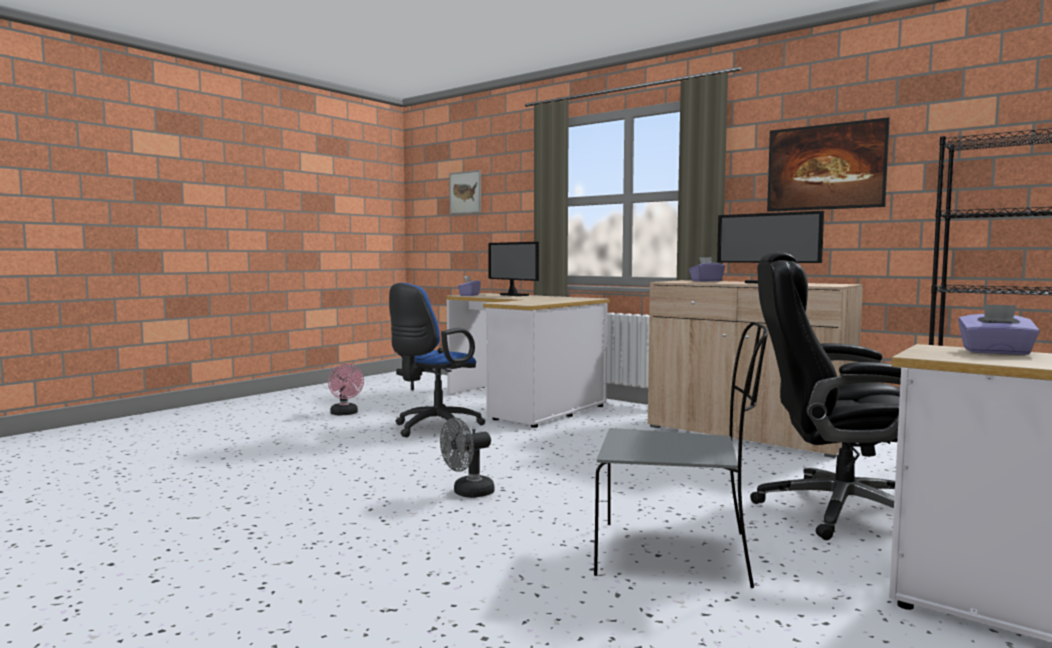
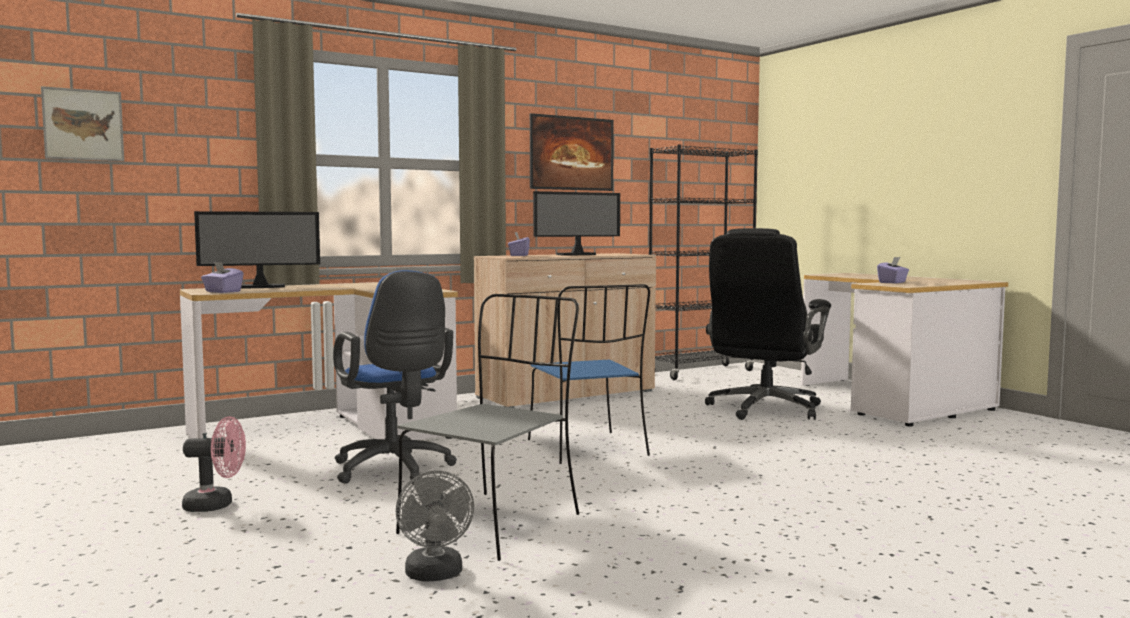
camera: 70 degrees left, 0 degrees up
(467, 493) = (668, 478): grey fan -> grey fan (435, 575)
(542, 462) = (588, 449): none -> blue chair
(678, 554) = (833, 446): grey chair -> grey chair (493, 523)

